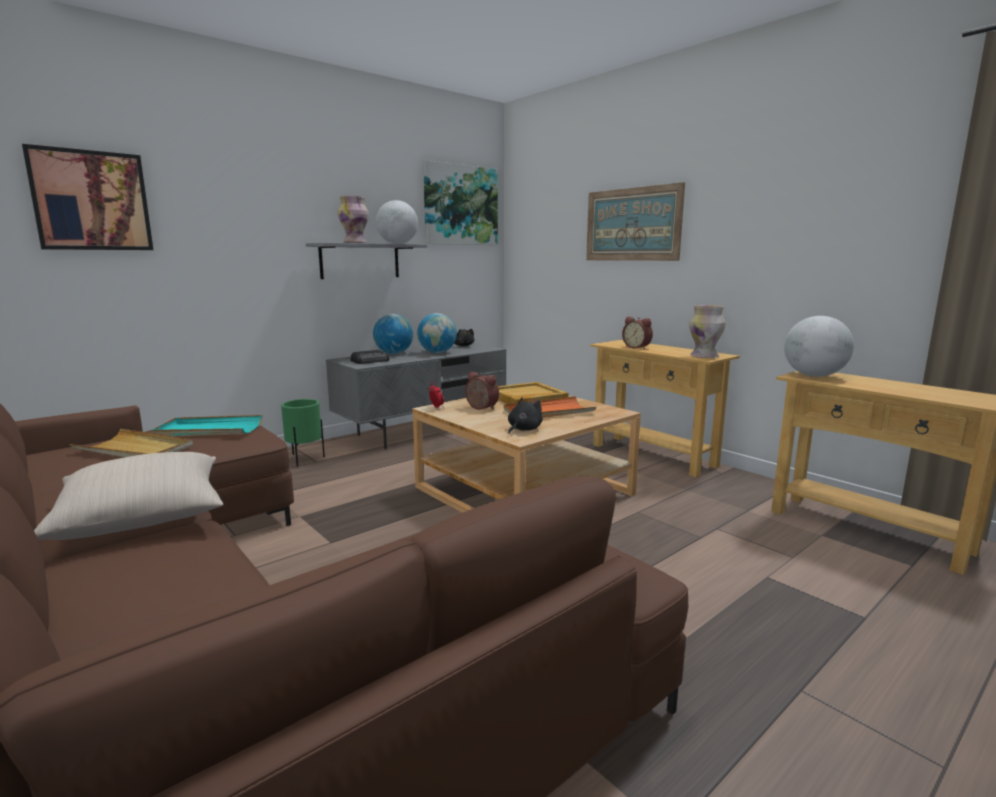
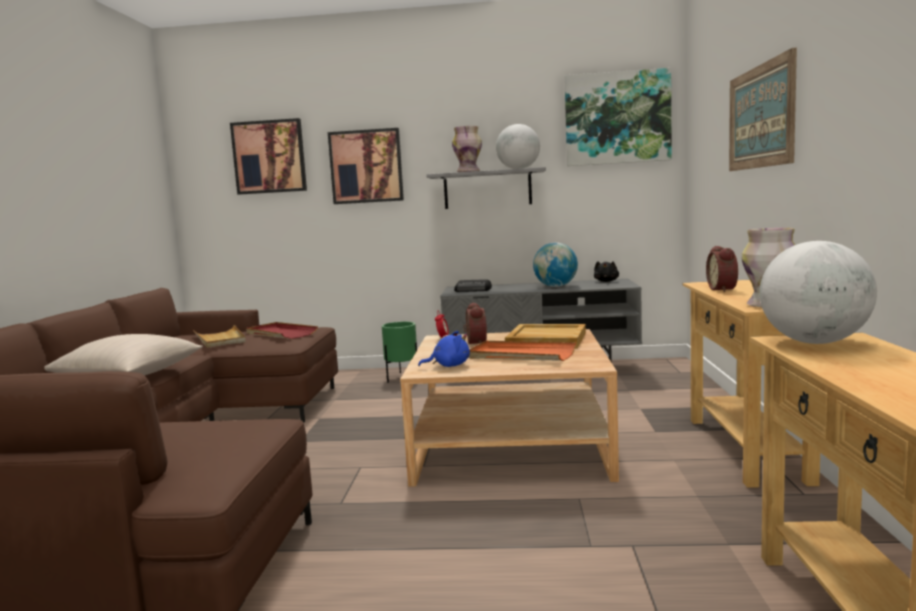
camera: 45 degrees right, 5 degrees down
(209, 430) = (280, 333): turquoise tray -> red tray
(231, 226) = (366, 166): none -> picture
(394, 353) = (515, 285): globe -> none
(523, 429) = (448, 366): black plush toy -> blue plush toy

